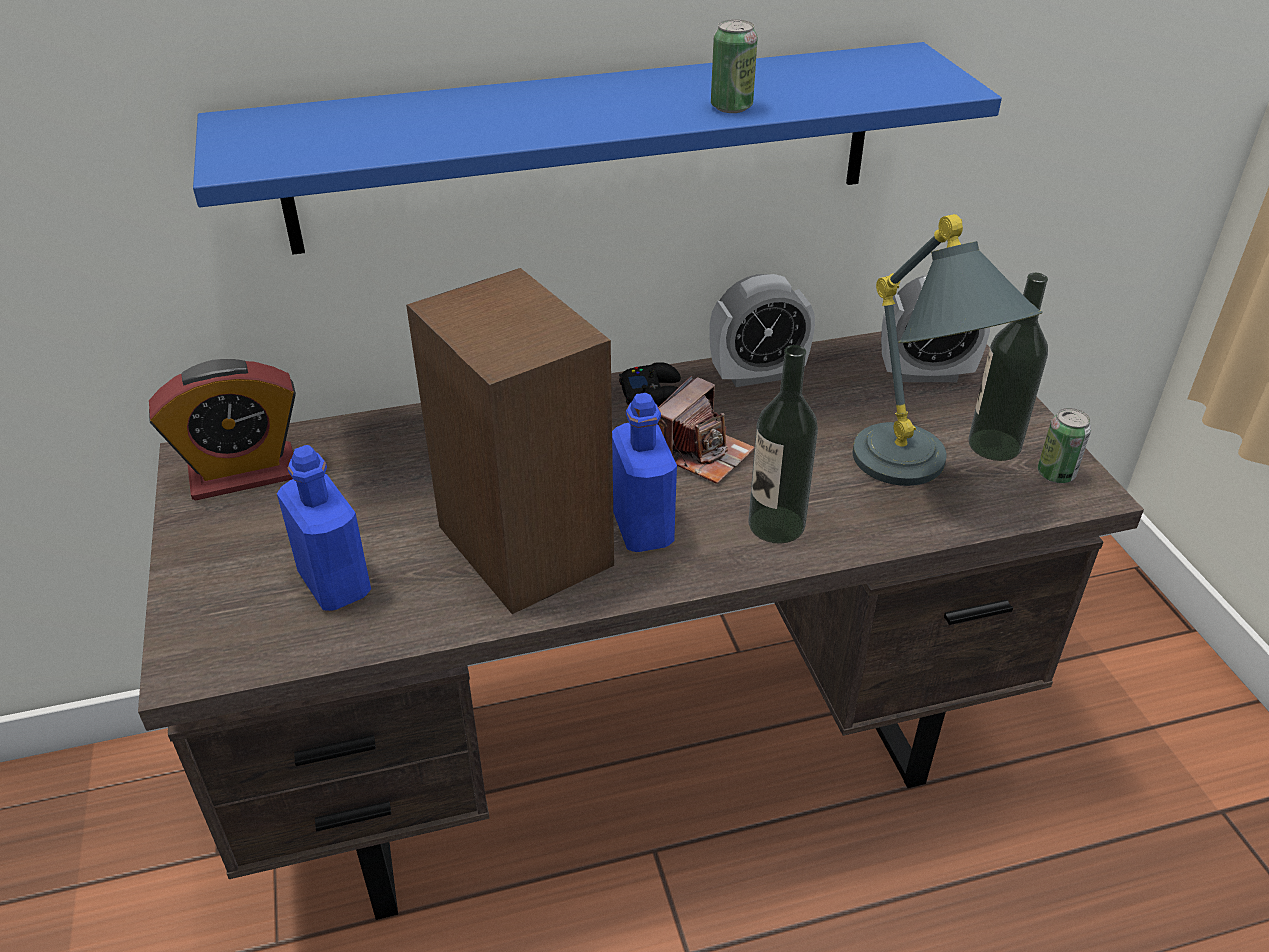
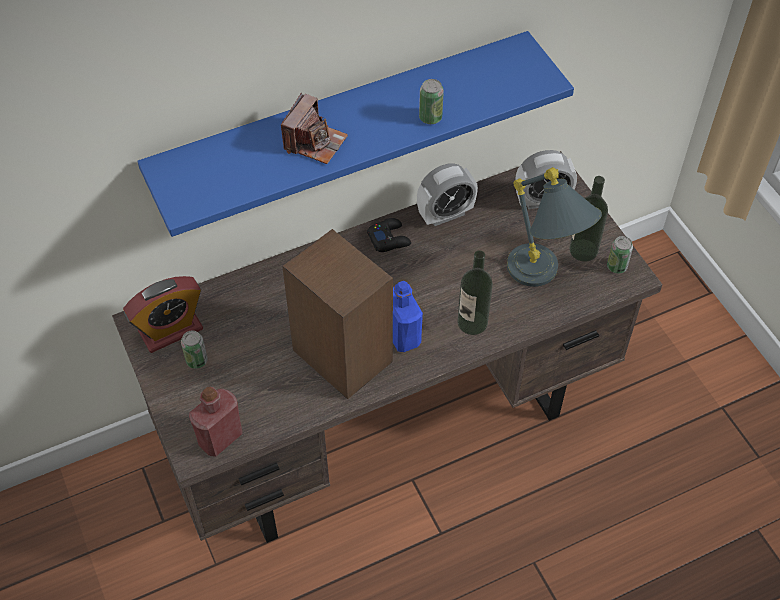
camera: 10 degrees left, 15 degrees up
(250, 646) = (220, 438): none -> red bottle
(266, 521) = (197, 360): none -> can
(335, 584) = (250, 395): blue bottle -> none
(702, 453) = (424, 279): camera -> camera (315, 142)

